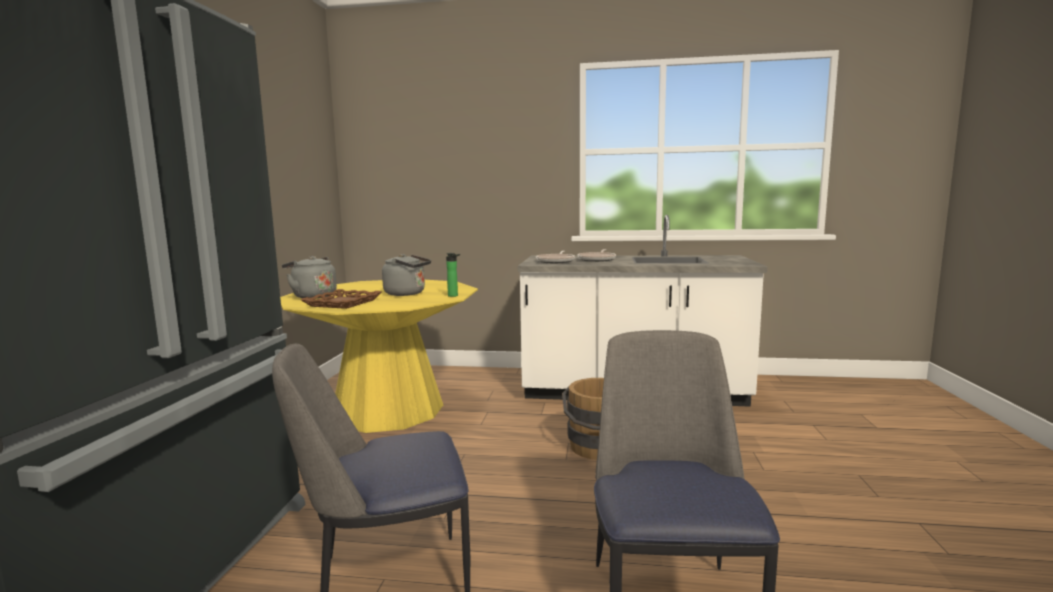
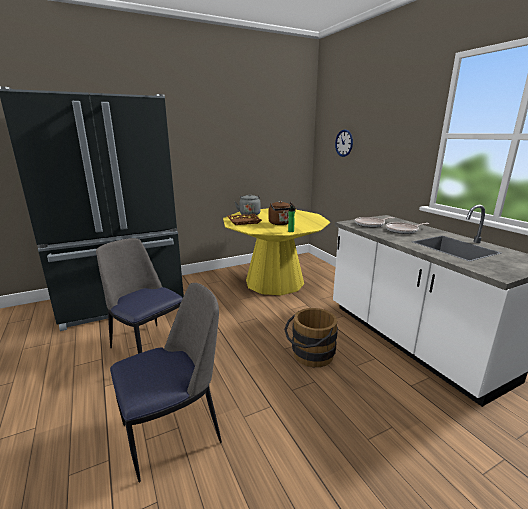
camera: 55 degrees right, 10 degrees up
(407, 294) = (281, 223): grey kettle -> brown kettle
(414, 169) = (344, 143): none -> wall clock

